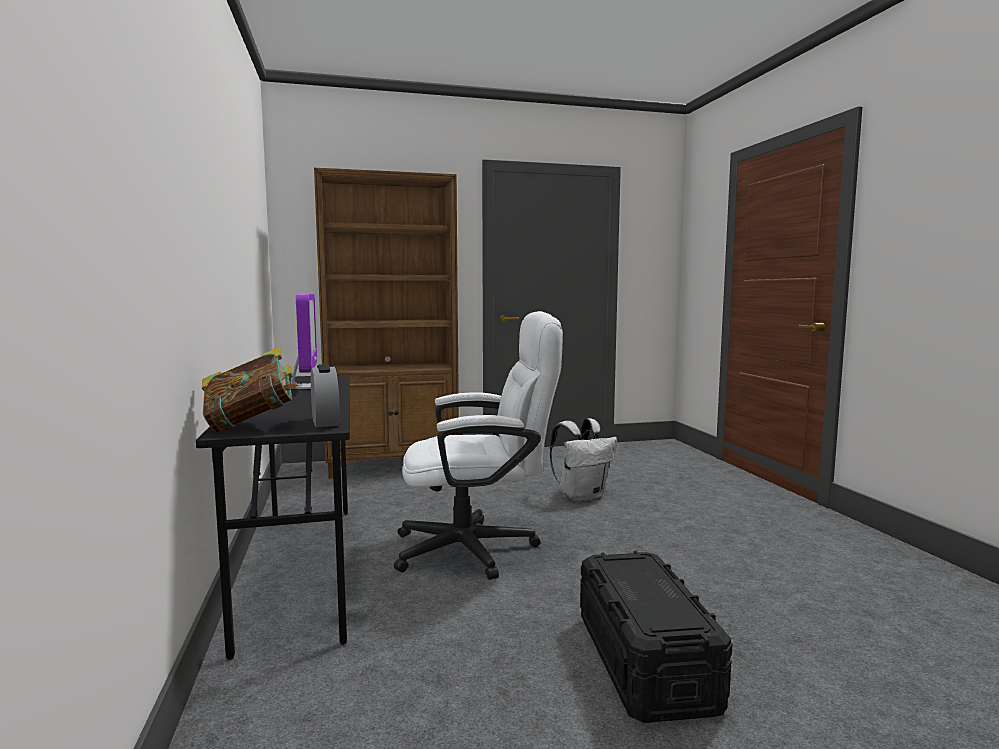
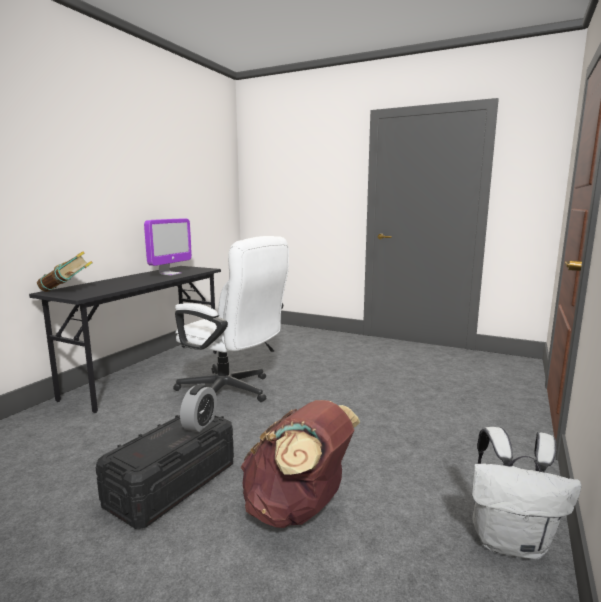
camera: 40 degrees right, 5 degrees up
(325, 422) = (91, 294): alarm clock -> alarm clock (200, 424)
(393, 465) = (291, 332): brown bookcase -> none
(582, 496) = (358, 381): white backpack -> white backpack (510, 541)
(782, 619) = (297, 509): none -> brown backpack

